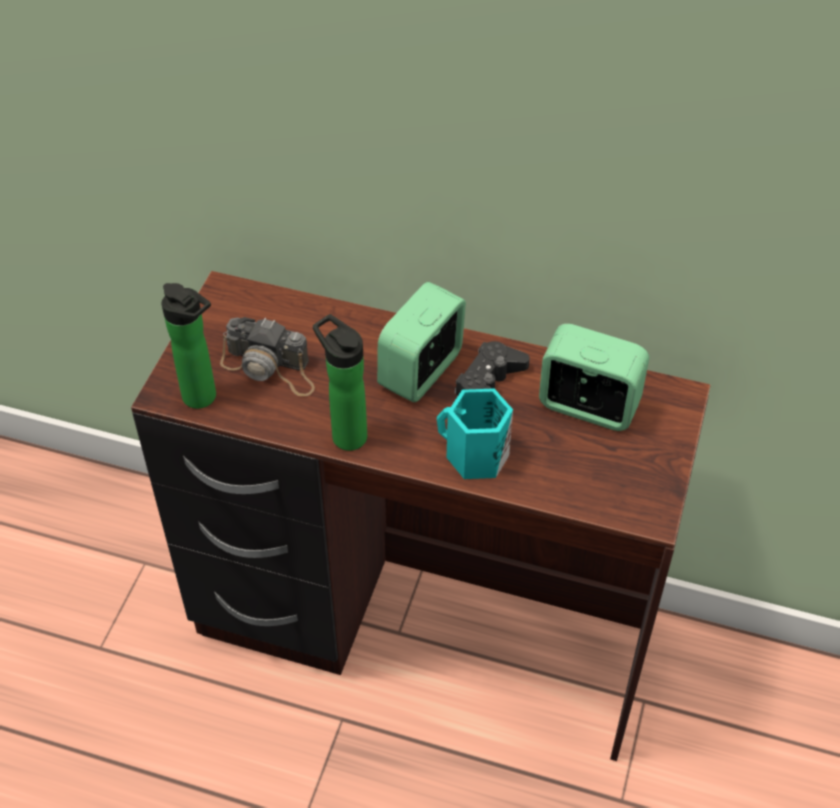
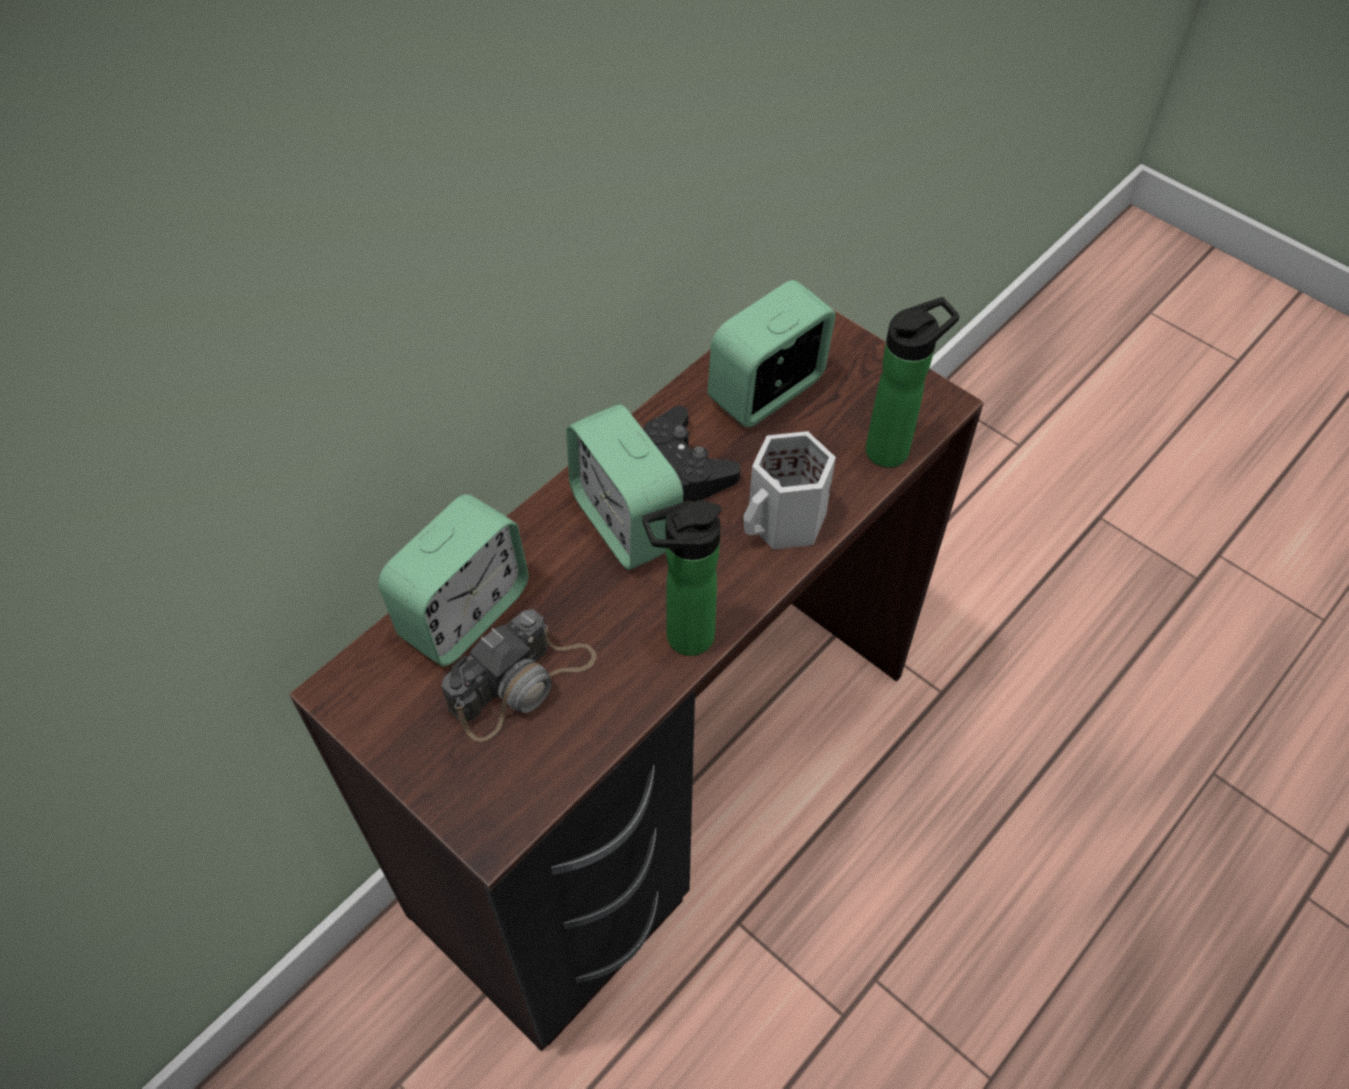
camera: 65 degrees left, 5 degrees up
(203, 399) = (530, 784): bottle -> bottle (893, 448)
(305, 321) = (464, 613): none -> alarm clock
(474, 457) = (785, 522): turquoise mug -> white mug

